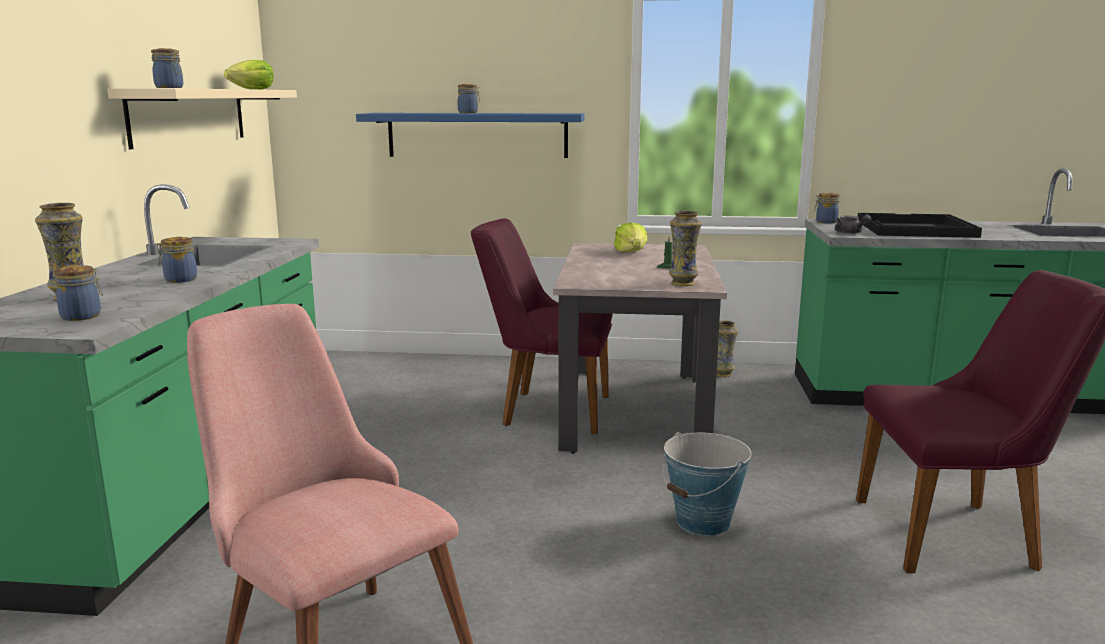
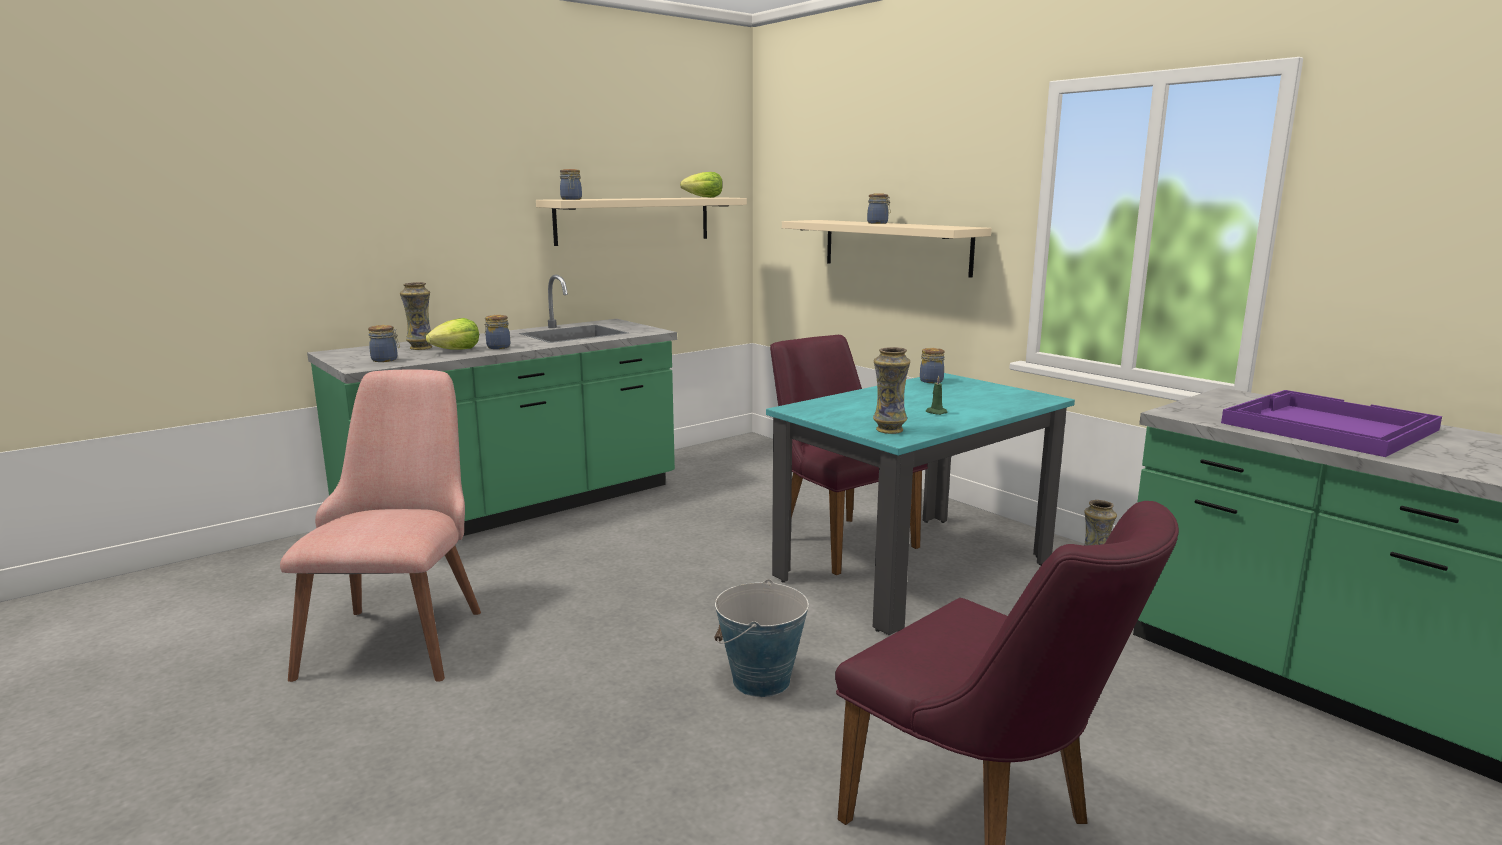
camera: 45 degrees right, 0 degrees up
(477, 135) = (895, 246): blue shelf -> beige shelf
(631, 252) = (960, 391): lettuce -> lettuce (456, 350)
(634, 411) = (914, 568): beige dining table -> turquoise dining table
(825, 222) = (1226, 395): jar -> jar (930, 381)
(850, 233) = (1192, 413): grey teapot -> none
(914, 229) = (1326, 426): black tray -> purple tray

